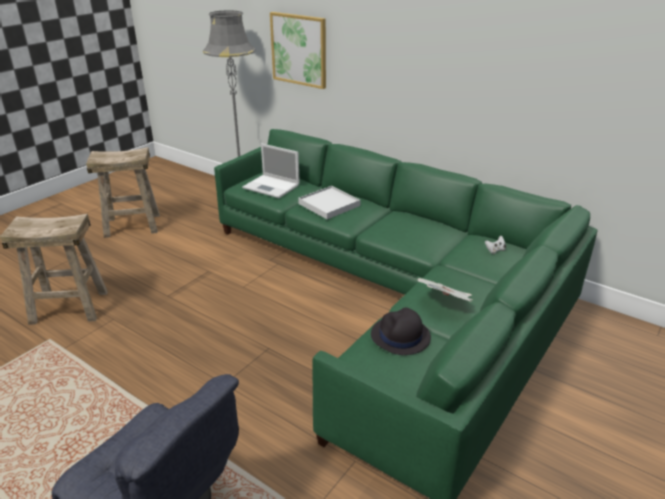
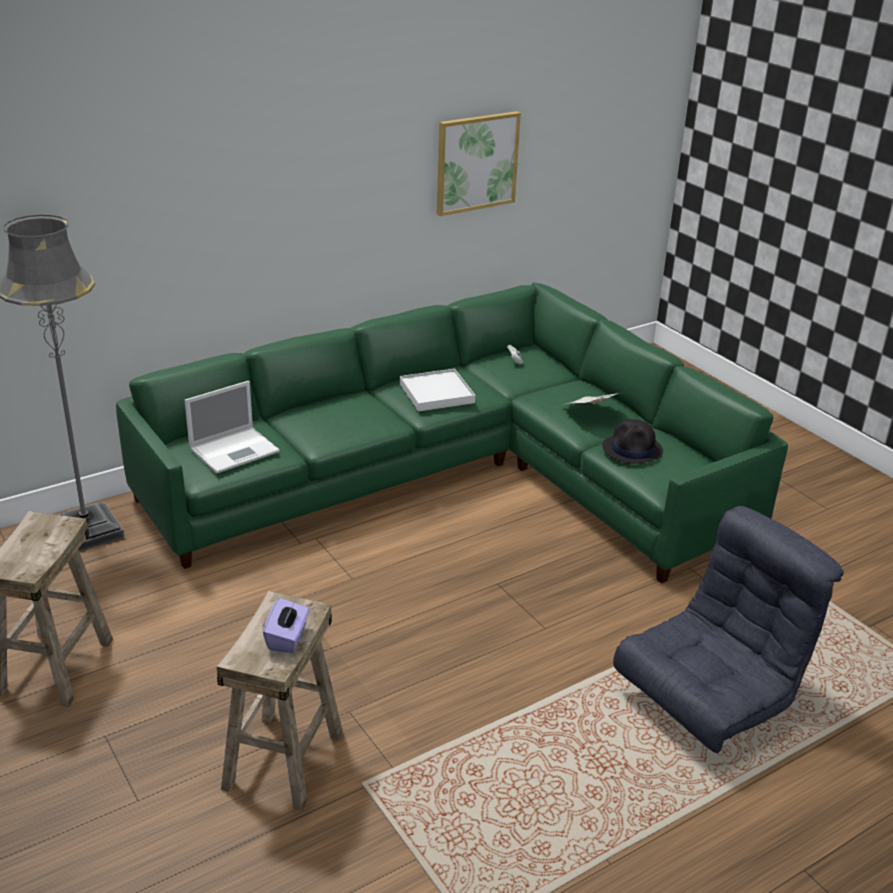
camera: 70 degrees left, 0 degrees up
(43, 229) = (287, 638): none -> purple tissue box
(299, 50) = (141, 242): picture -> picture (476, 162)
(329, 205) = (332, 422): white tray -> white tray (436, 393)

